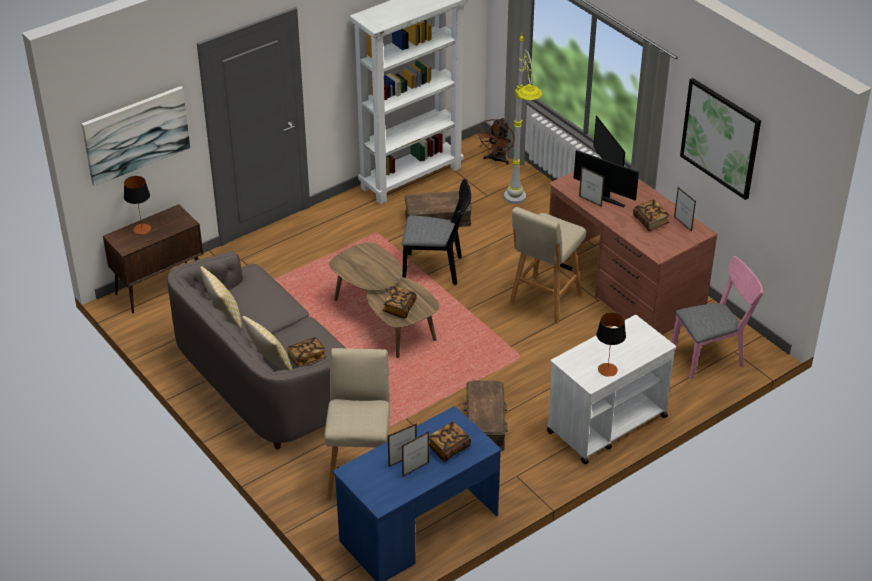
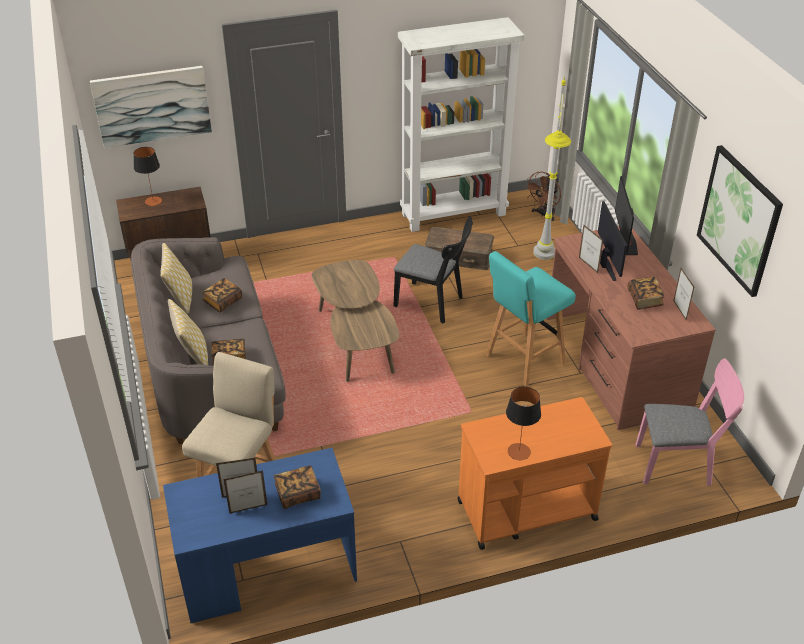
camera: 20 degrees right, 0 degrees up
(399, 308) = (357, 331): book -> book (223, 301)
(486, 424) = (398, 474): brown storage box -> none
(544, 301) = (523, 360): beige stool -> turquoise stool
(604, 198) = (605, 265): monitor -> monitor turned 150 degrees counterclockwise
(606, 424) = (525, 510): white cart -> orange cart

